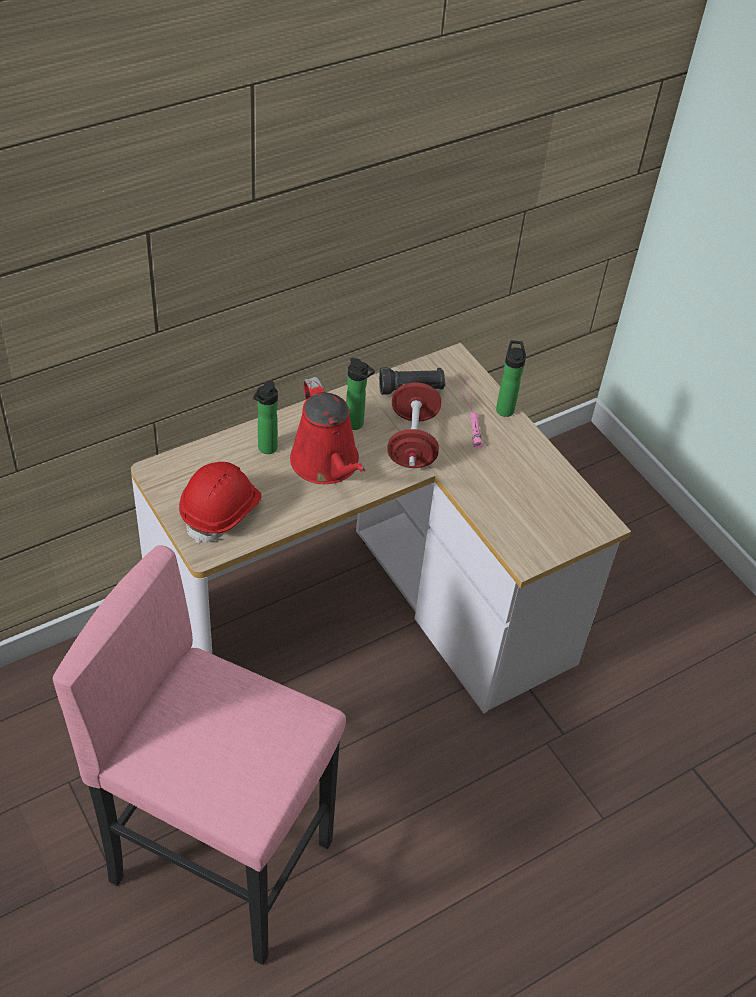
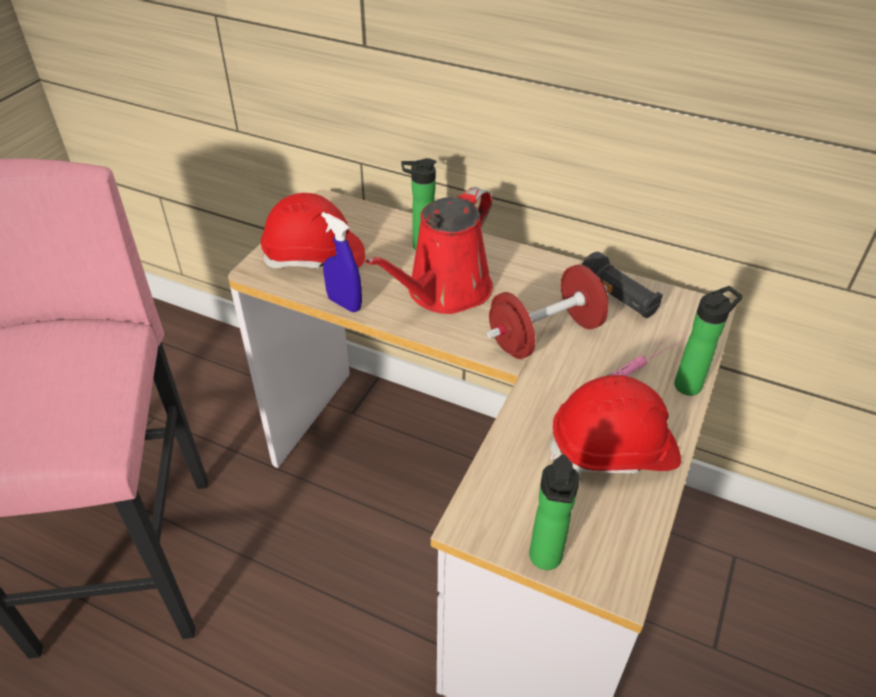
camera: 60 degrees right, 5 degrees down
(291, 521) = (344, 304): none -> blue spray bottle
(356, 425) = (520, 286): bottle -> bottle (545, 561)
(524, 471) = (614, 450): none -> red hard hat

